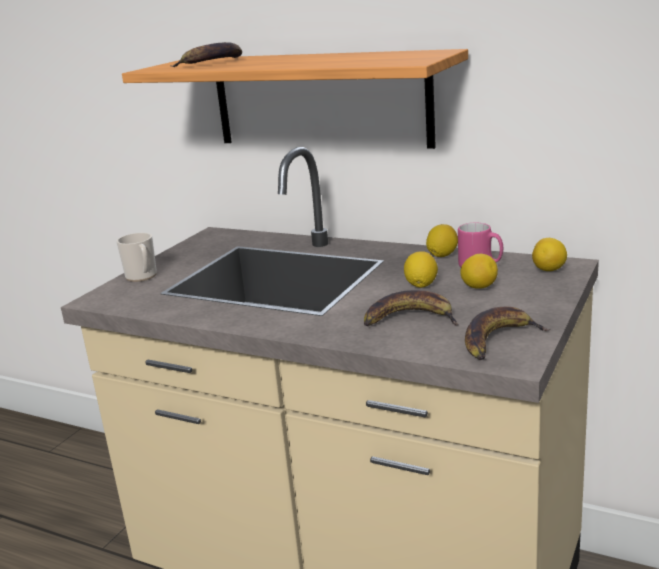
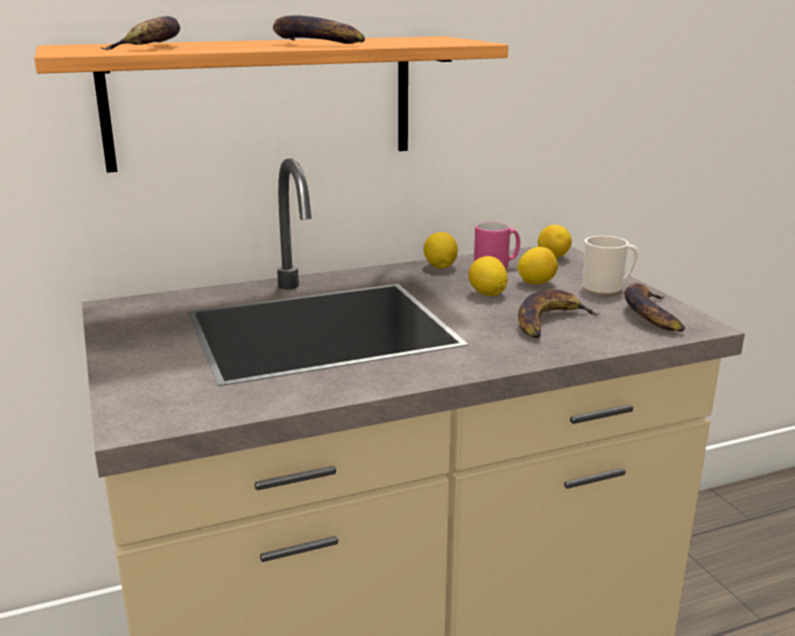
camera: 50 degrees left, 0 degrees up
(142, 277) = (137, 377): mug -> mug (606, 289)
(302, 62) = (312, 44): none -> banana

